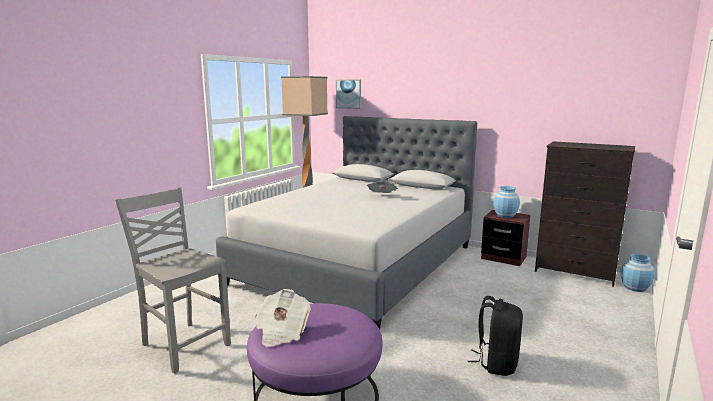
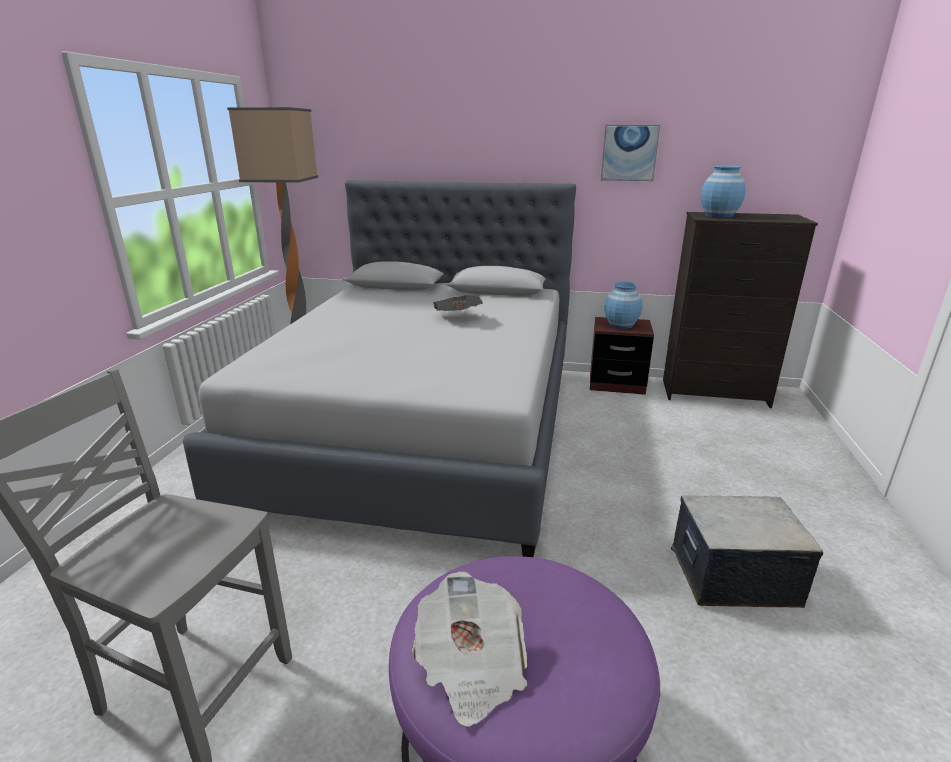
camera: 20 degrees left, 10 degrees up
(348, 94) = (350, 141): picture -> picture (629, 153)
(496, 363) = (733, 576): black backpack -> storage box
(634, 287) = (794, 405): blue vase -> blue vase (718, 215)

